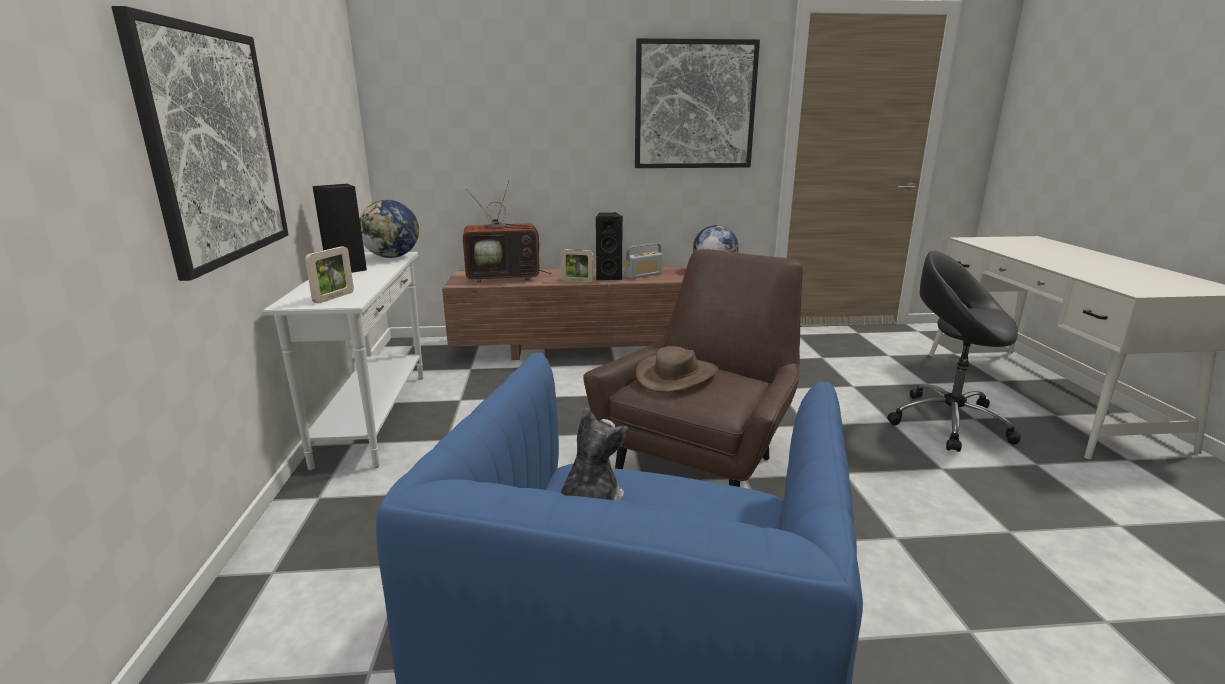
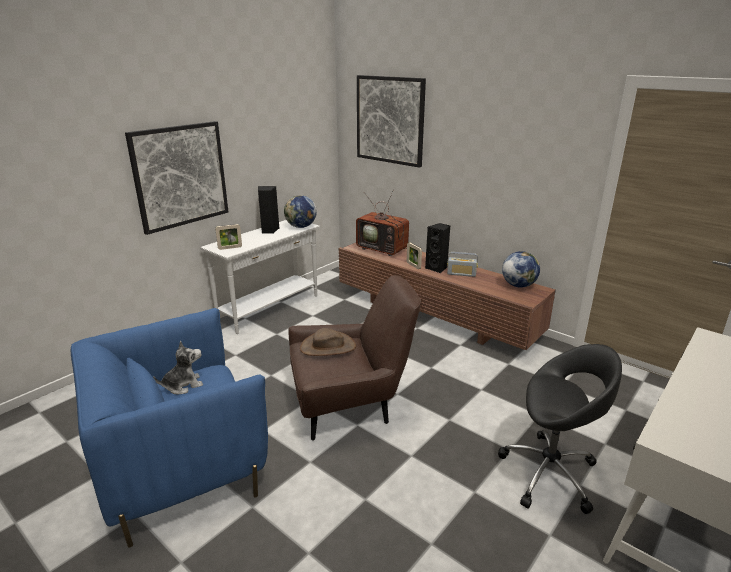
camera: 45 degrees right, 5 degrees up
(694, 105) = (527, 155): picture -> picture (390, 120)
(946, 422) = (551, 473): black office chair -> black office chair turned 120 degrees clockwise

